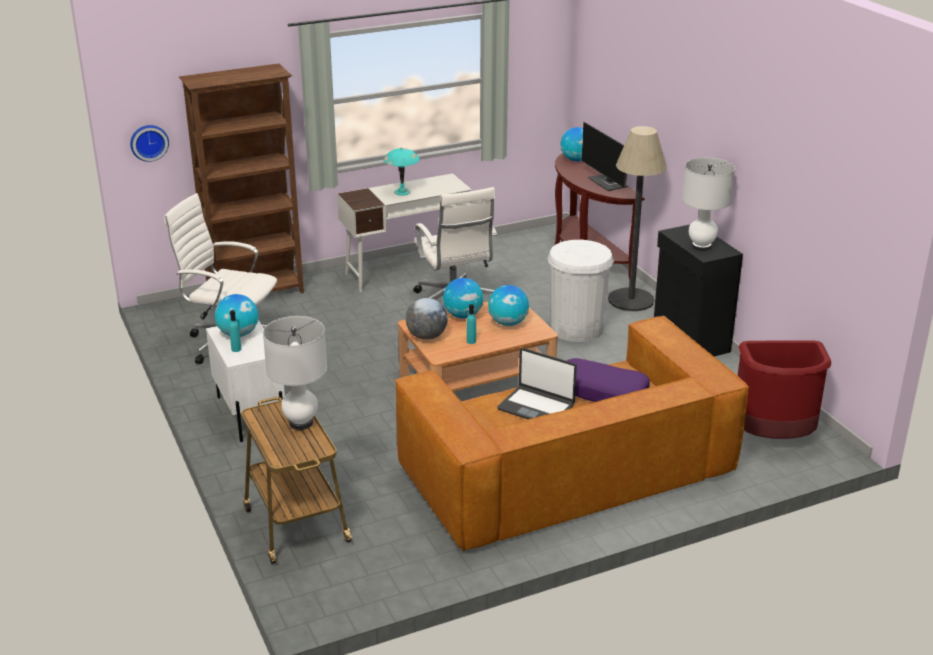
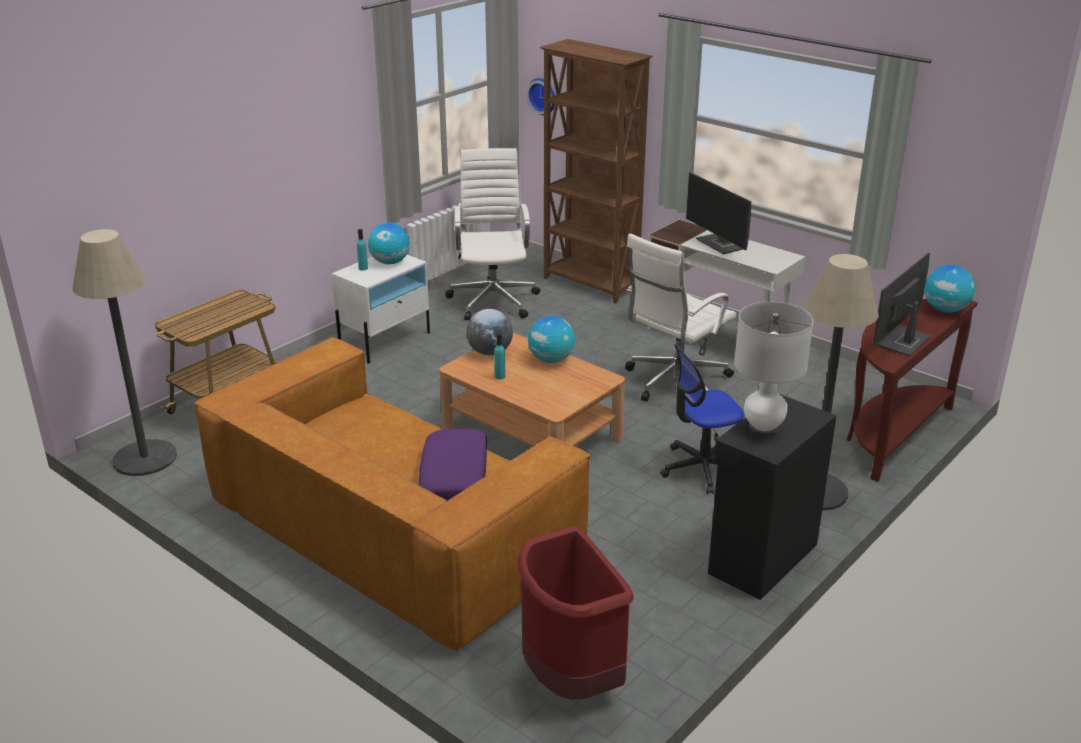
camera: 65 degrees right, 0 degrees up
(300, 423) = (230, 316): white table lamp -> none
(350, 589) = (145, 458): none -> floor lamp
(402, 192) = (721, 244): turquoise table lamp -> monitor
(508, 323) = (557, 387): globe -> none
(536, 407) = (394, 443): laptop -> none
(577, 328) = (701, 468): white trash can -> office chair

